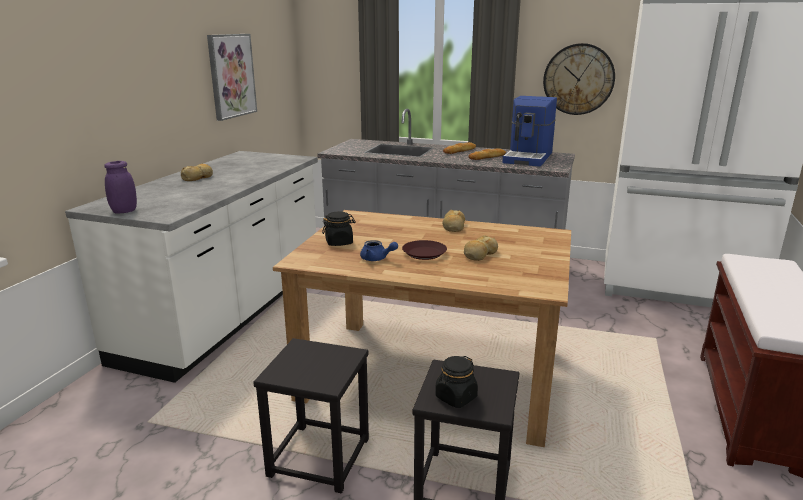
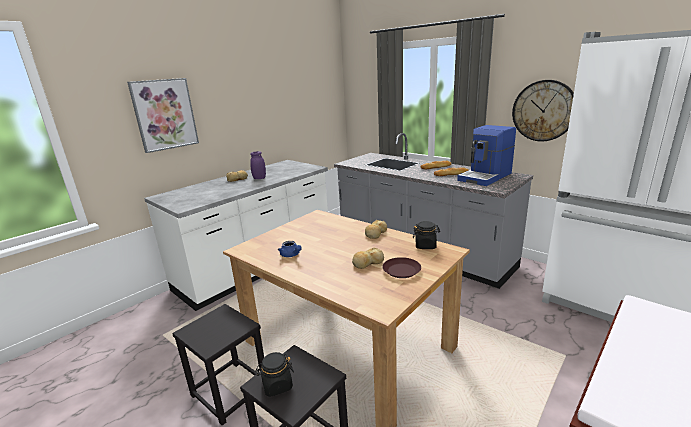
camera: 25 degrees right, 0 degrees up
(124, 211) = (169, 201): purple jar -> purple jar (259, 178)
(231, 76) = (282, 110): picture -> picture (164, 114)
(339, 242) = (283, 237): black jar -> black jar (425, 246)
(423, 253) = (327, 255): brown plate -> brown plate (401, 271)

